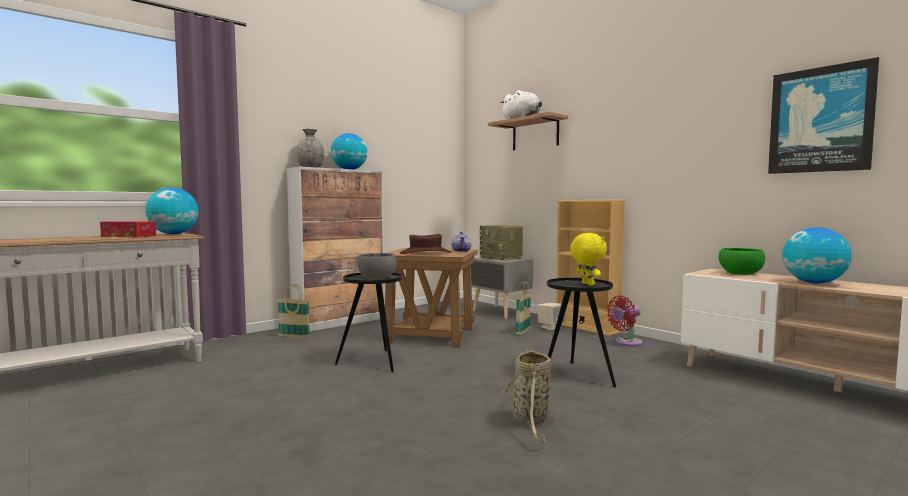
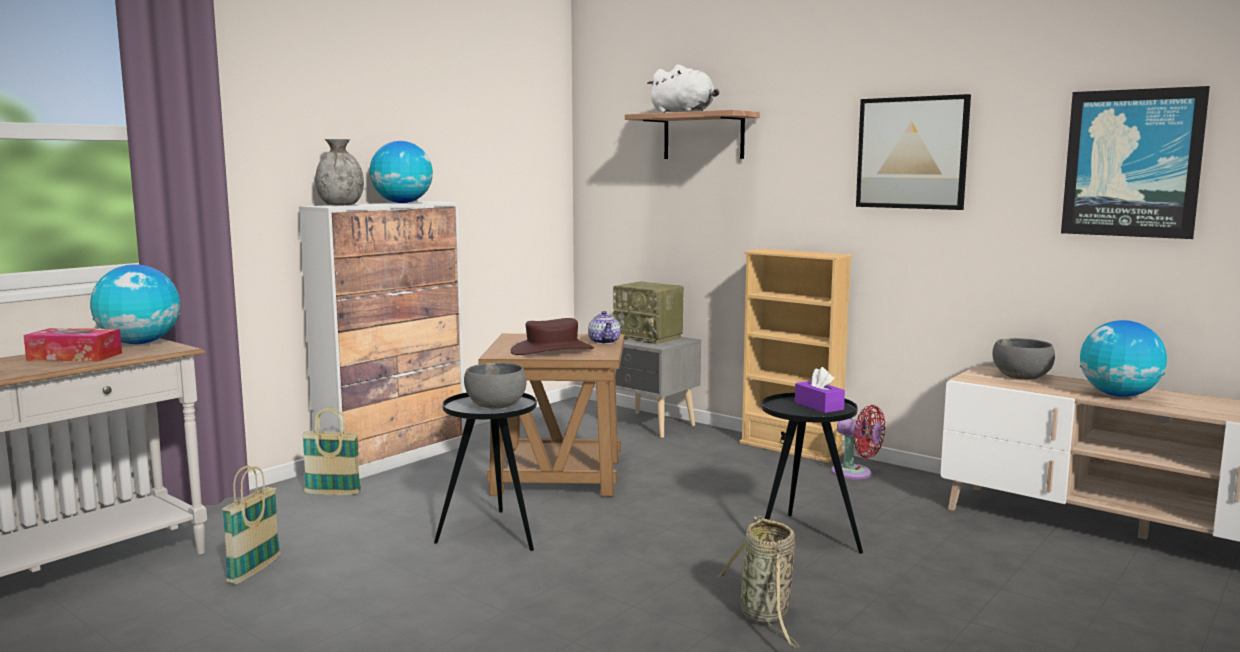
camera: 10 degrees left, 5 degrees up
(523, 332) = (698, 462): basket -> basket (254, 571)
(550, 327) = (737, 451): beige speaker -> none
(587, 284) = (818, 406): yellow plush toy -> purple tissue box
(626, 342) = (855, 473): red fan -> red fan turned 105 degrees counterclockwise
(663, 130) = (912, 153): none -> picture
(740, 273) = (1021, 376): green bowl -> grey bowl

